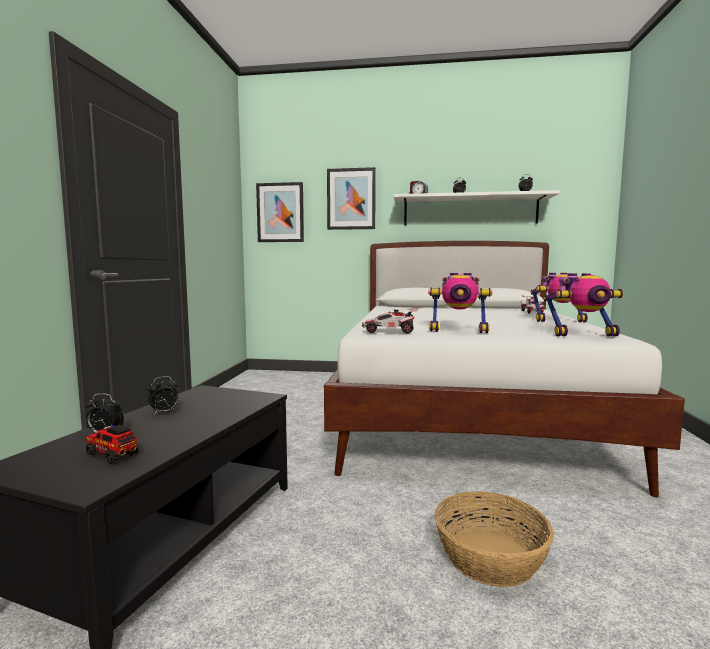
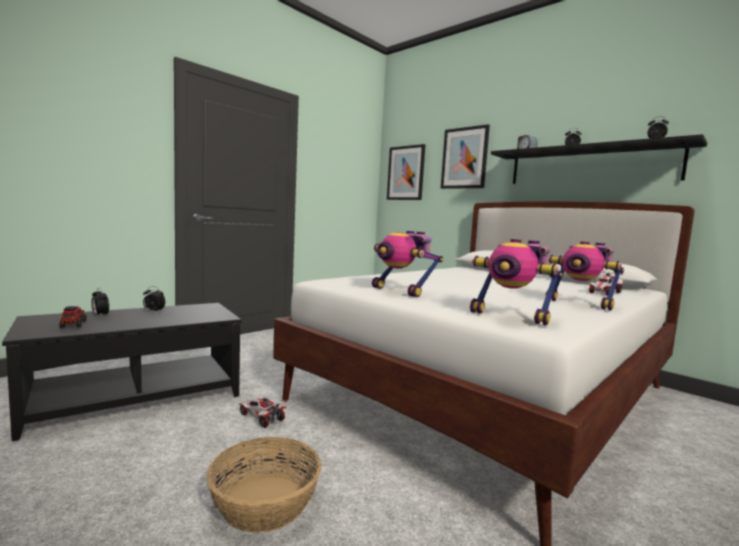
camera: 35 degrees right, 0 degrees up
(389, 331) = (339, 282): toy car -> toy car (261, 418)
(470, 210) = (589, 166): white shelf -> black shelf

